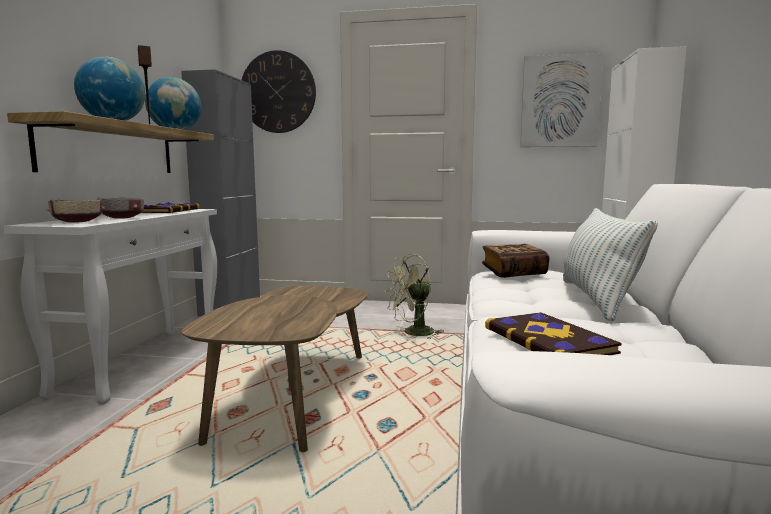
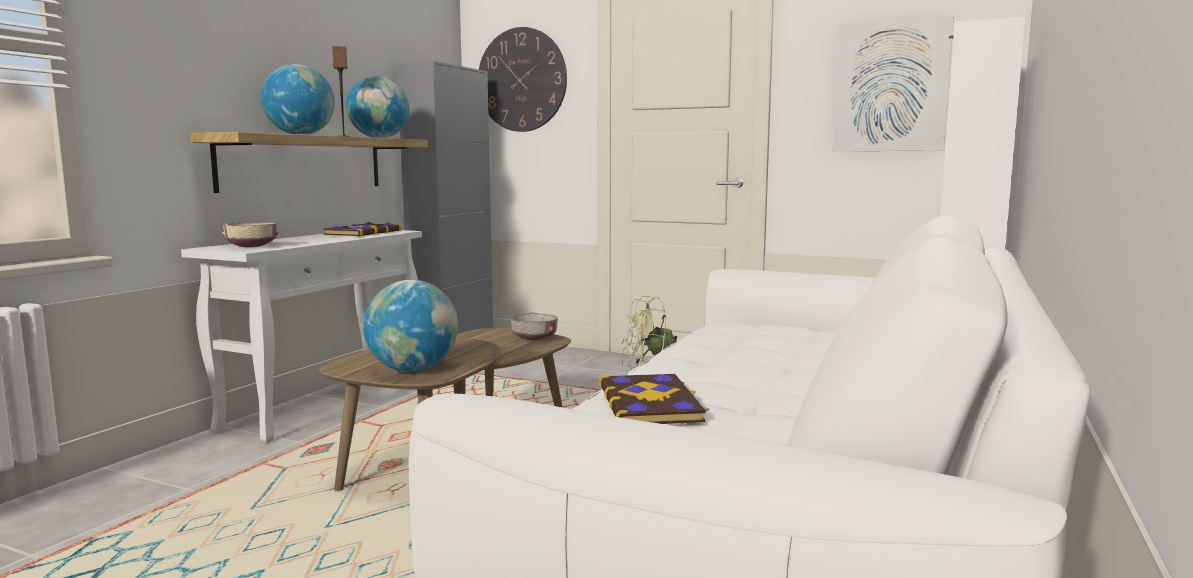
camera: 15 degrees right, 0 degrees up
(122, 218) = (301, 242): grey bowl -> grey bowl (534, 338)
(275, 326) = (413, 370): none -> globe
(513, 273) = (738, 327): book -> none
(597, 299) = (796, 365): pillow -> none

